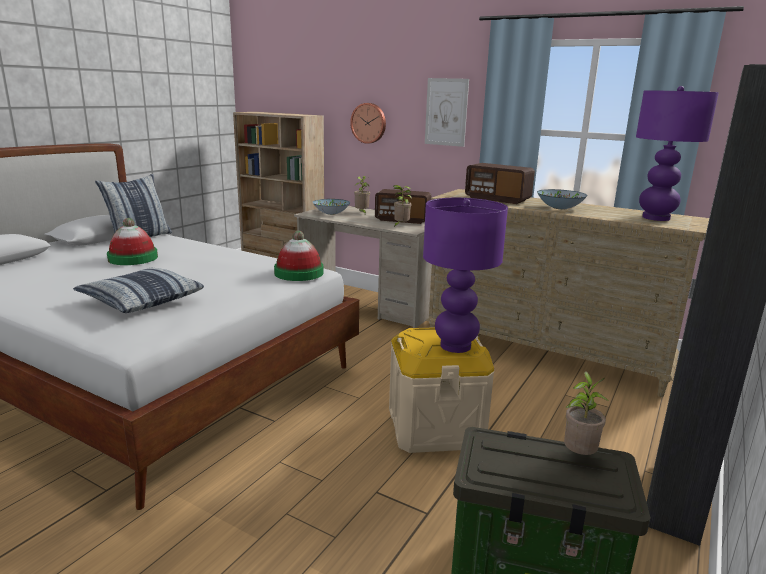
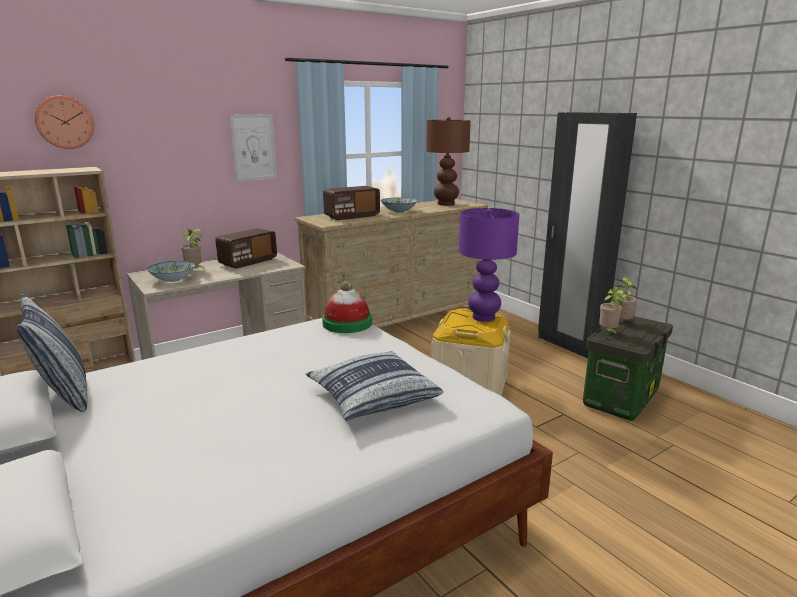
camera: 65 degrees left, 0 degrees up
(133, 258) = (183, 399): hat -> none
(369, 123) = (161, 168): wall clock -> wall clock (64, 122)
(400, 226) = (269, 266): potted plant -> potted plant (608, 332)
(656, 218) = (446, 204): purple table lamp -> brown table lamp

